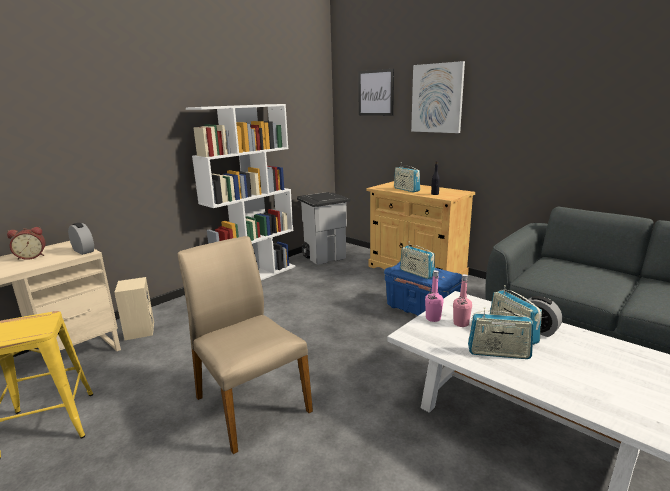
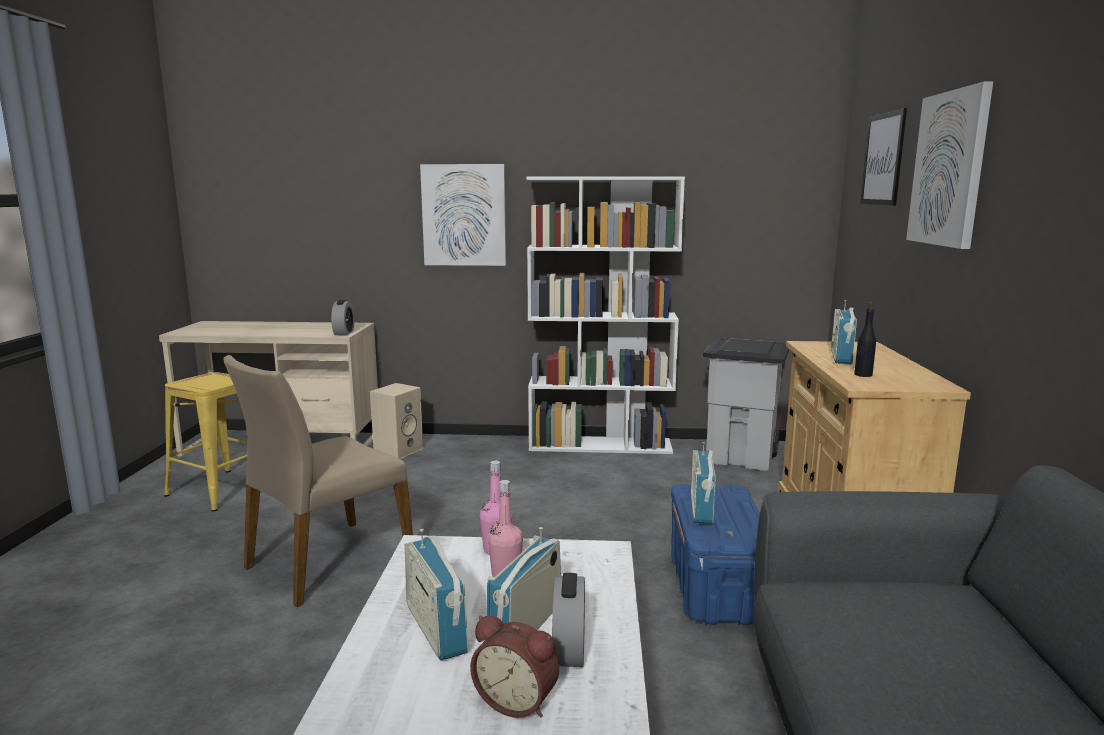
camera: 50 degrees right, 5 degrees down
(31, 256) = (310, 327): alarm clock -> alarm clock (517, 700)
(139, 139) = (464, 215): none -> picture
(250, 404) = (327, 562): beige chair -> beige chair turned 150 degrees counterclockwise

